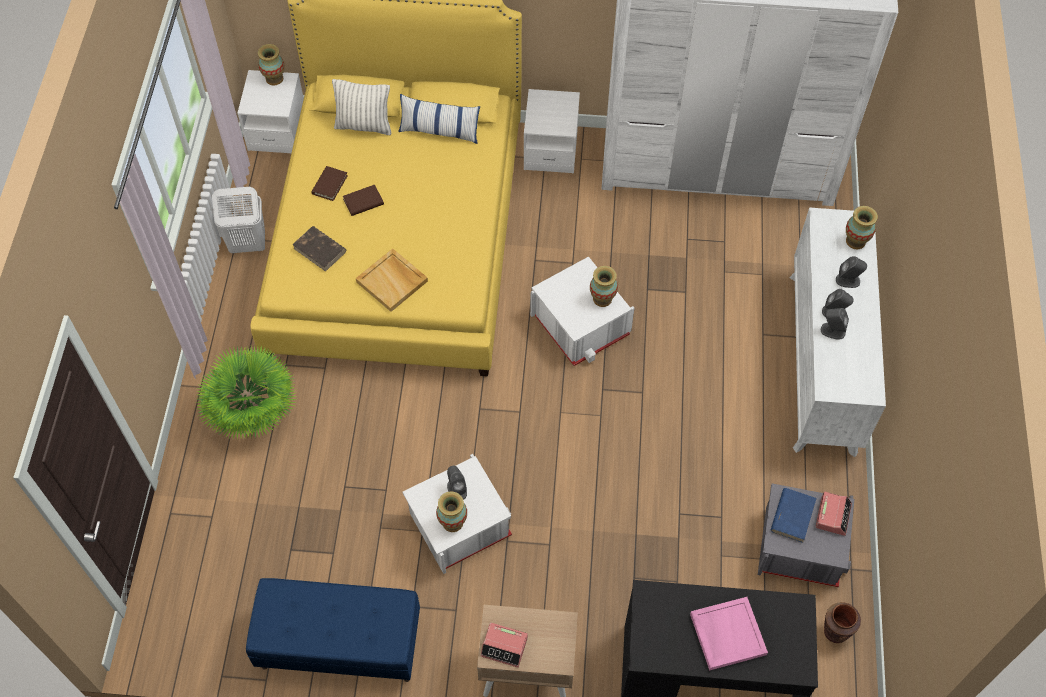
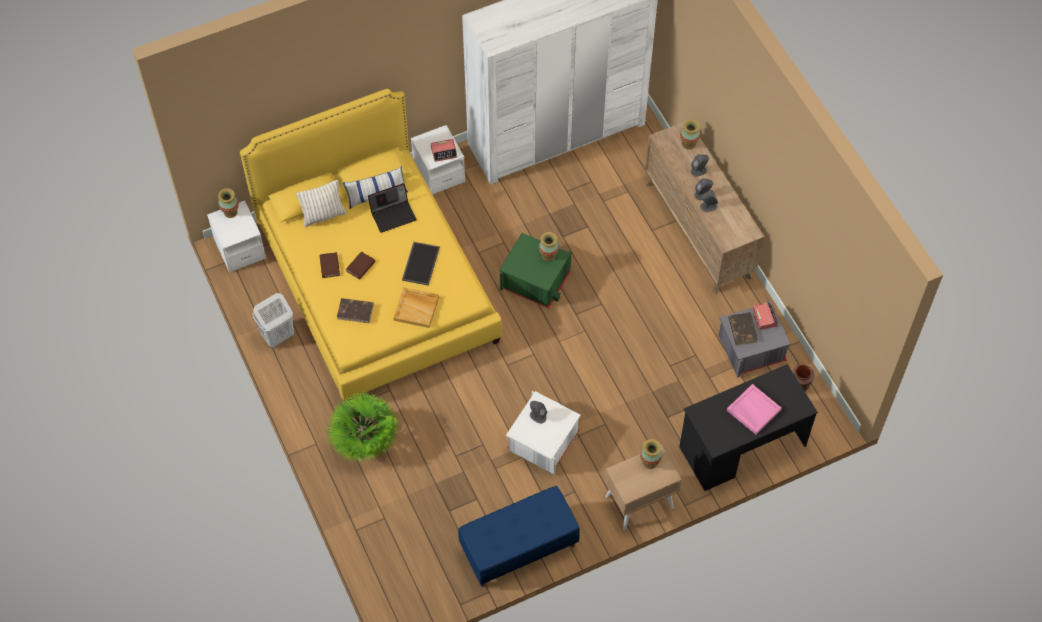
camera: 30 degrees left, 0 degrees up
(434, 231) = (420, 263): none -> tray
(443, 161) = (393, 214): none -> laptop
(452, 522) = (548, 436): vase -> vase (650, 462)
(504, 647) = (633, 485): alarm clock -> alarm clock (444, 152)
(580, 324) = (535, 280): white storage box -> green storage box
(792, 515) = (742, 329): blue book -> brown book
(822, 362) = (698, 230): white dresser -> brown dresser

